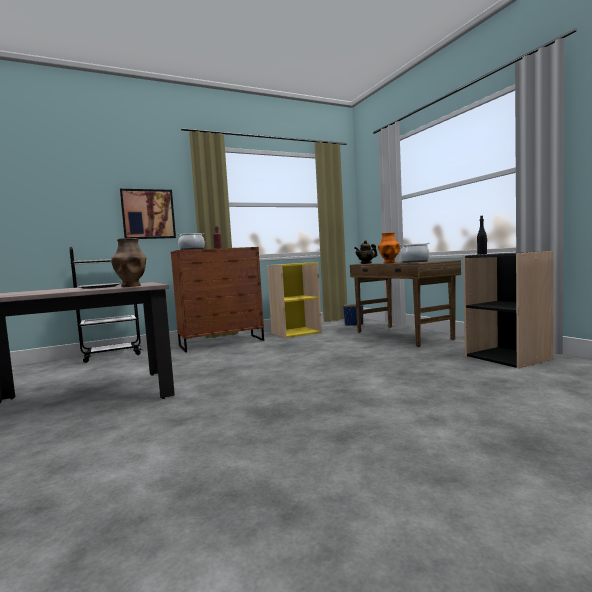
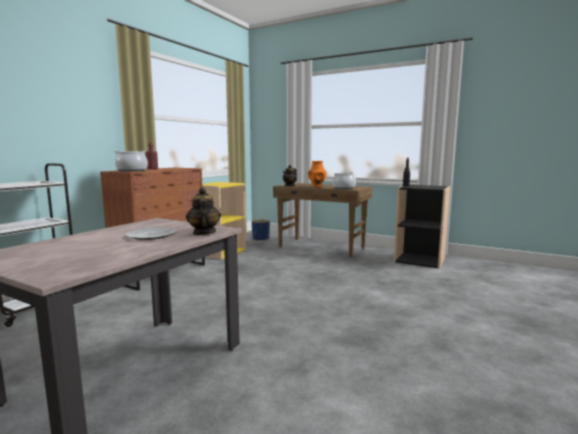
camera: 35 degrees left, 5 degrees up
(131, 286) = (204, 233): brown vase -> teapot
(148, 214) = (64, 122): picture -> none

